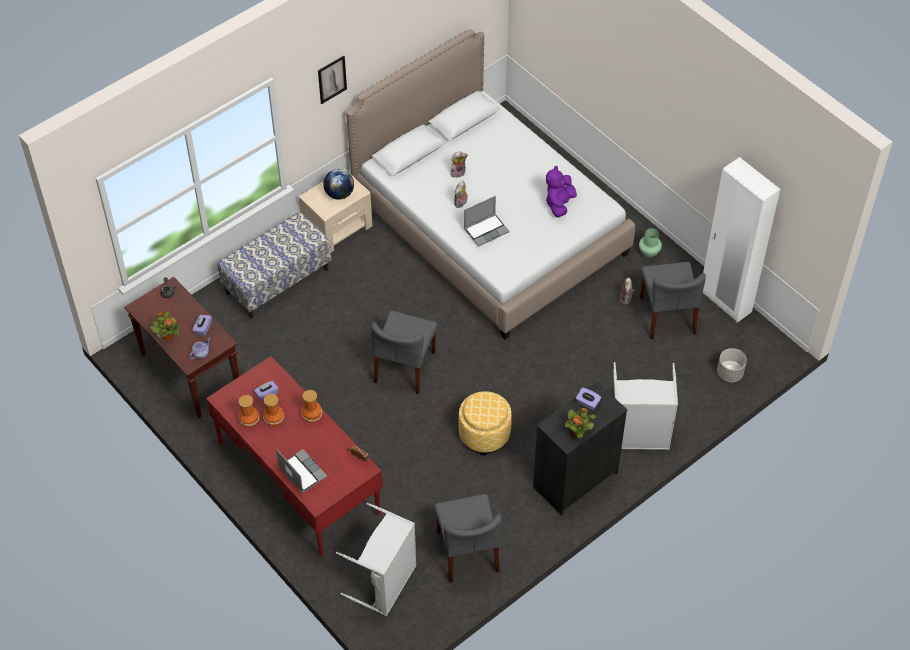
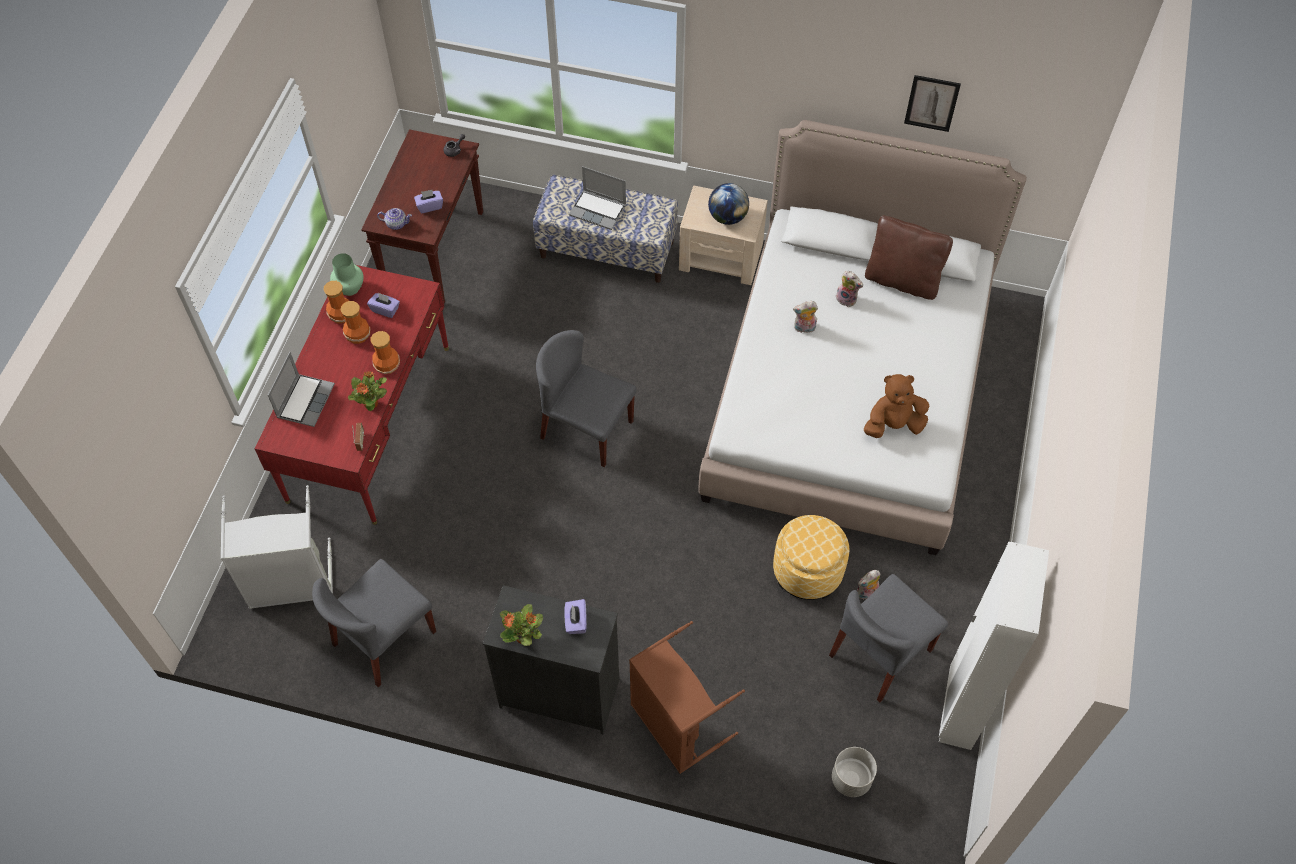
camera: 55 degrees right, 5 degrees up
(168, 336) = (398, 184): potted plant -> potted plant (371, 403)
(332, 79) = (776, 73): picture -> picture (932, 103)
(405, 367) = (586, 429): grey chair -> grey chair turned 45 degrees clockwise
(467, 140) = (902, 280): none -> brown pillow
(484, 434) = (554, 560): ottoman -> ottoman (807, 571)
(486, 230) = (786, 375): laptop -> laptop (598, 210)
(559, 204) = (893, 425): purple plush toy -> brown plush toy
(638, 436) = (674, 726): grey laundry basket -> brown laundry basket
(649, 252) = (959, 577): green vase -> green vase (350, 288)

